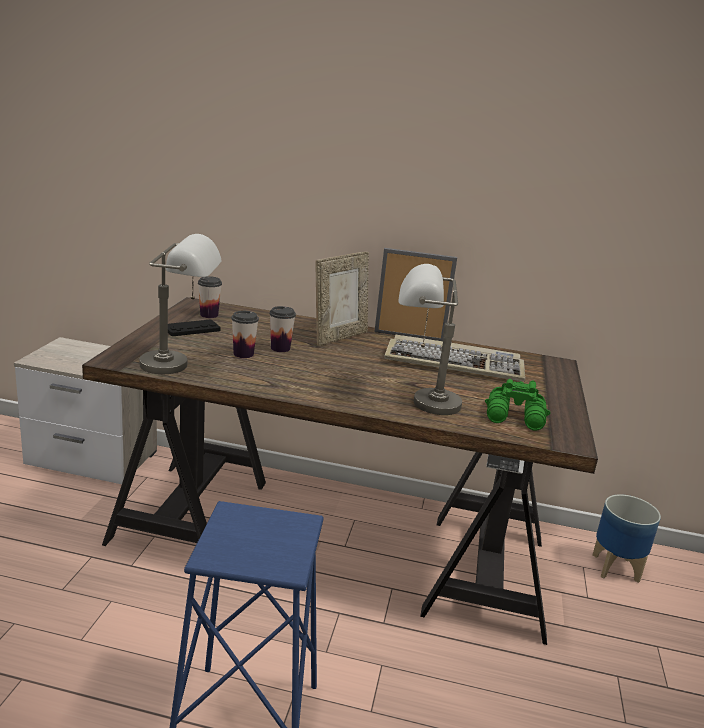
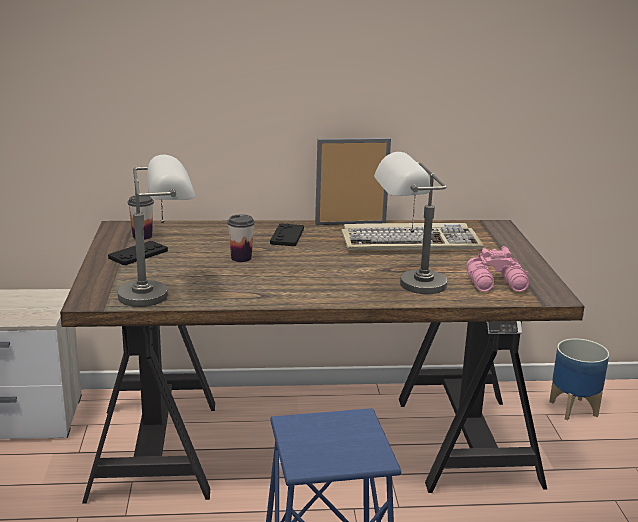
camera: 15 degrees left, 0 degrees up
(243, 354) = (211, 270): cup -> none
(339, 337) = (287, 236): picture frame -> black game controller
(516, 418) = (497, 284): green binoculars -> pink binoculars

